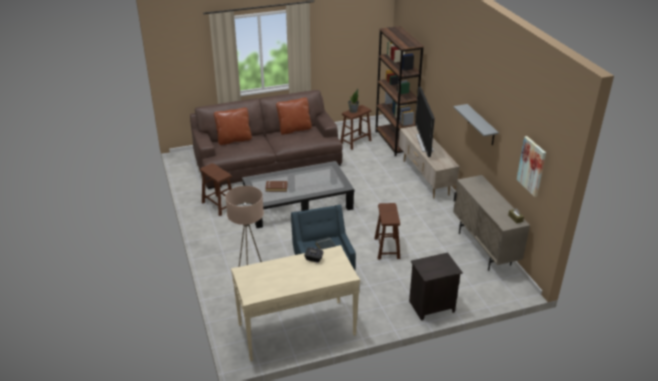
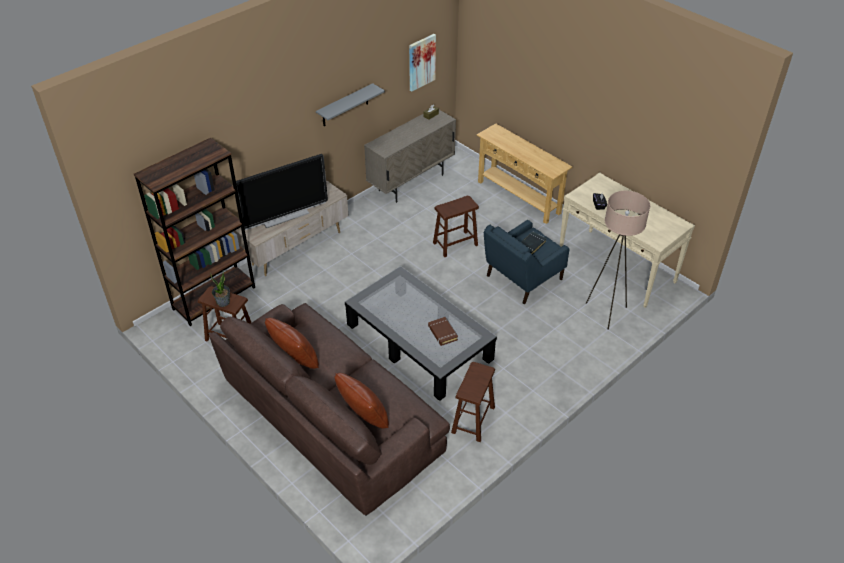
camera: 115 degrees left, 10 degrees up
(431, 307) = (519, 197): black nightstand -> beige console table

